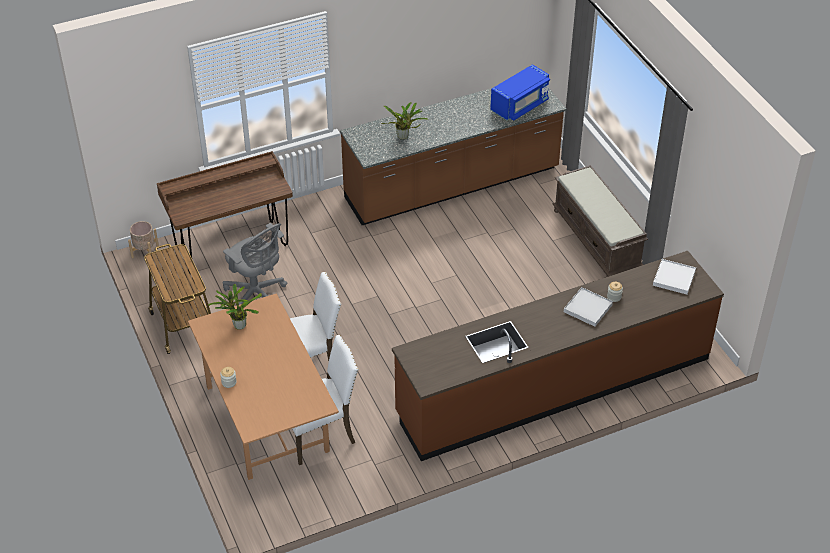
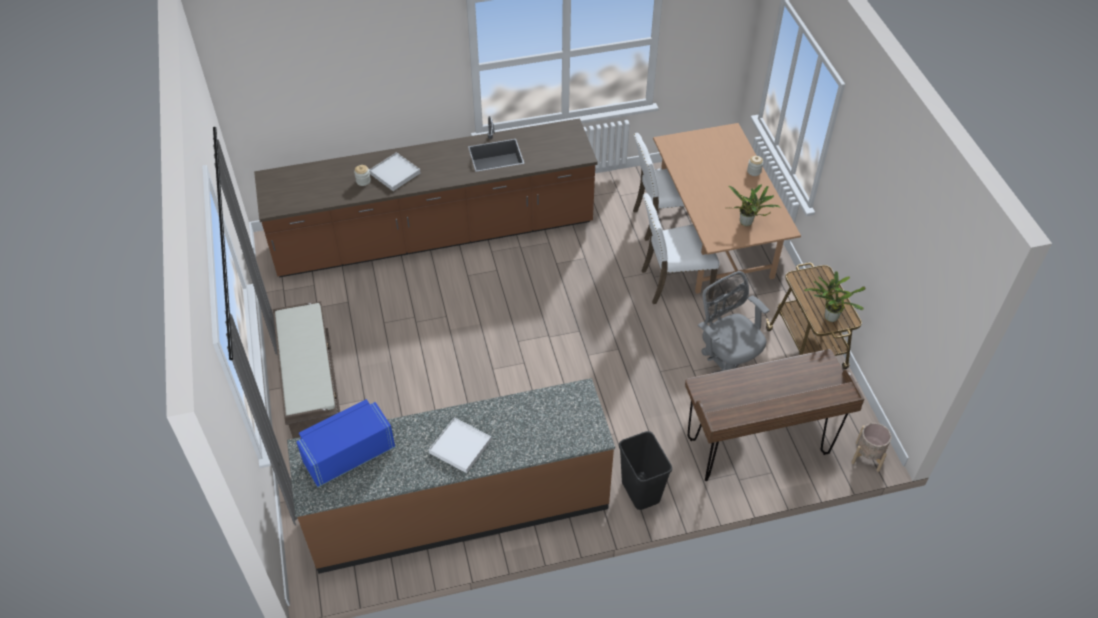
camera: 170 degrees left, 5 degrees up
(320, 209) = (641, 491): none -> black trash can
(404, 137) = (528, 419): potted plant -> potted plant (829, 316)
(674, 278) = (292, 191): white tray -> white tray (460, 446)

